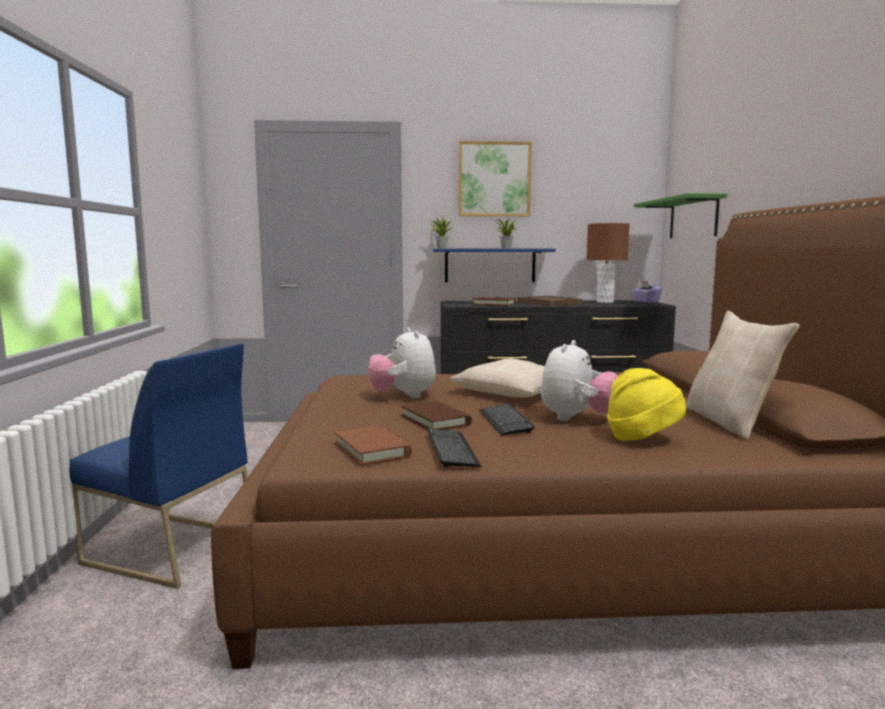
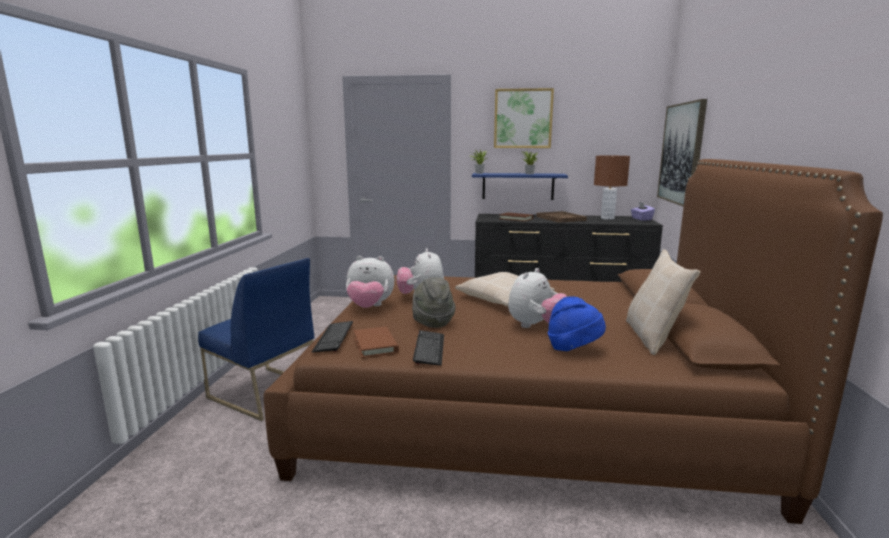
camera: 10 degrees right, 5 degrees up
(337, 409) = (370, 307): none -> plush toy
(435, 420) = (432, 321): brown book -> grey hat
(505, 421) = (481, 326): keyboard -> keyboard (334, 338)
(643, 439) = (574, 349): yellow hat -> blue hat
(693, 218) = (681, 153): green shelf -> picture

